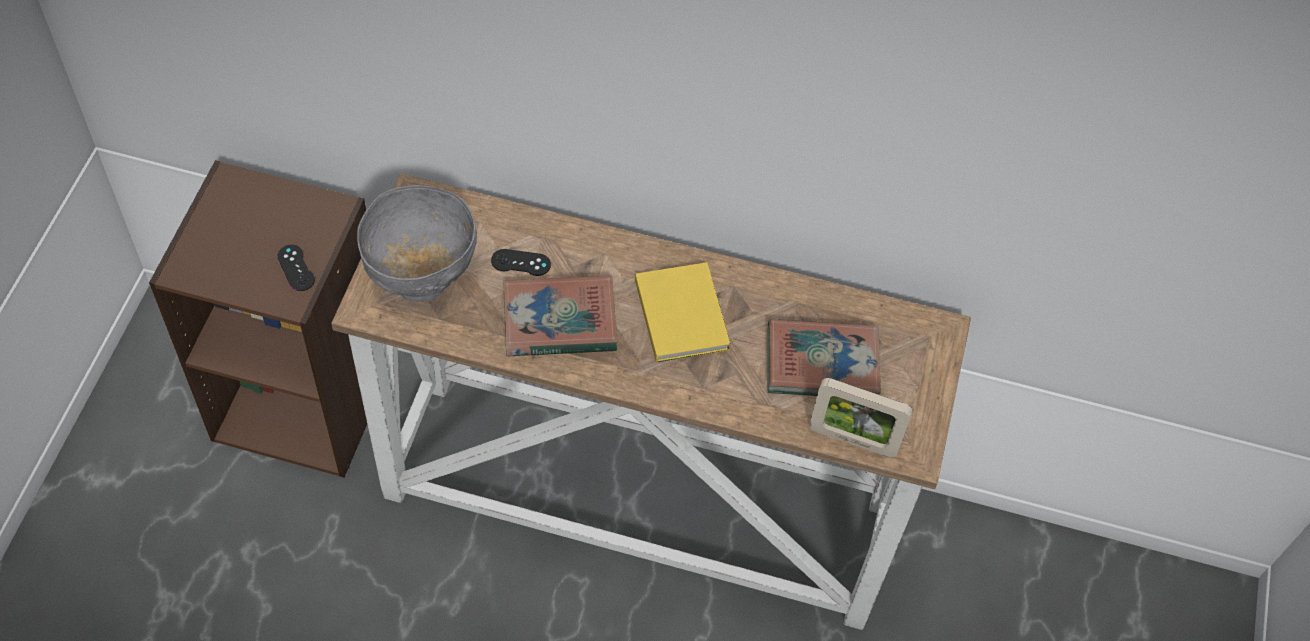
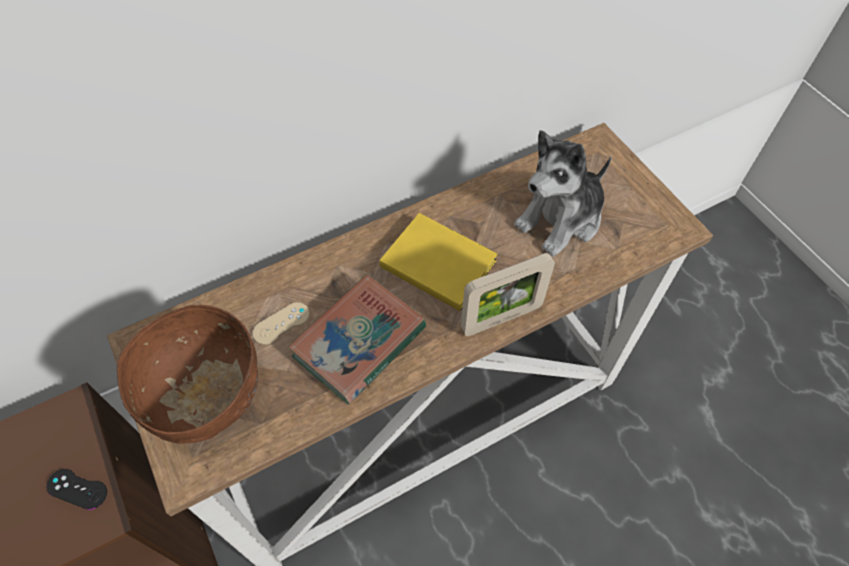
camera: 40 degrees left, 0 degrees up
(421, 280) = (212, 405): grey bowl -> brown bowl
(520, 263) = (281, 323): black game controller -> beige game controller
(821, 363) = (561, 219): book -> plush toy
(852, 440) = (638, 251): picture frame -> picture frame (501, 318)

